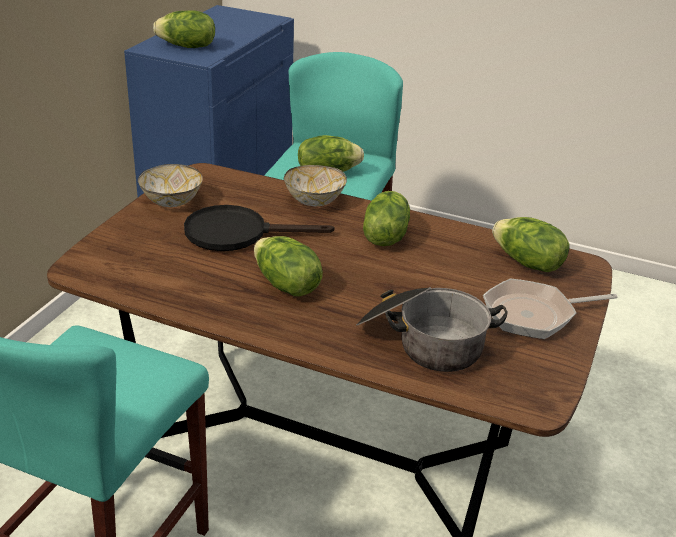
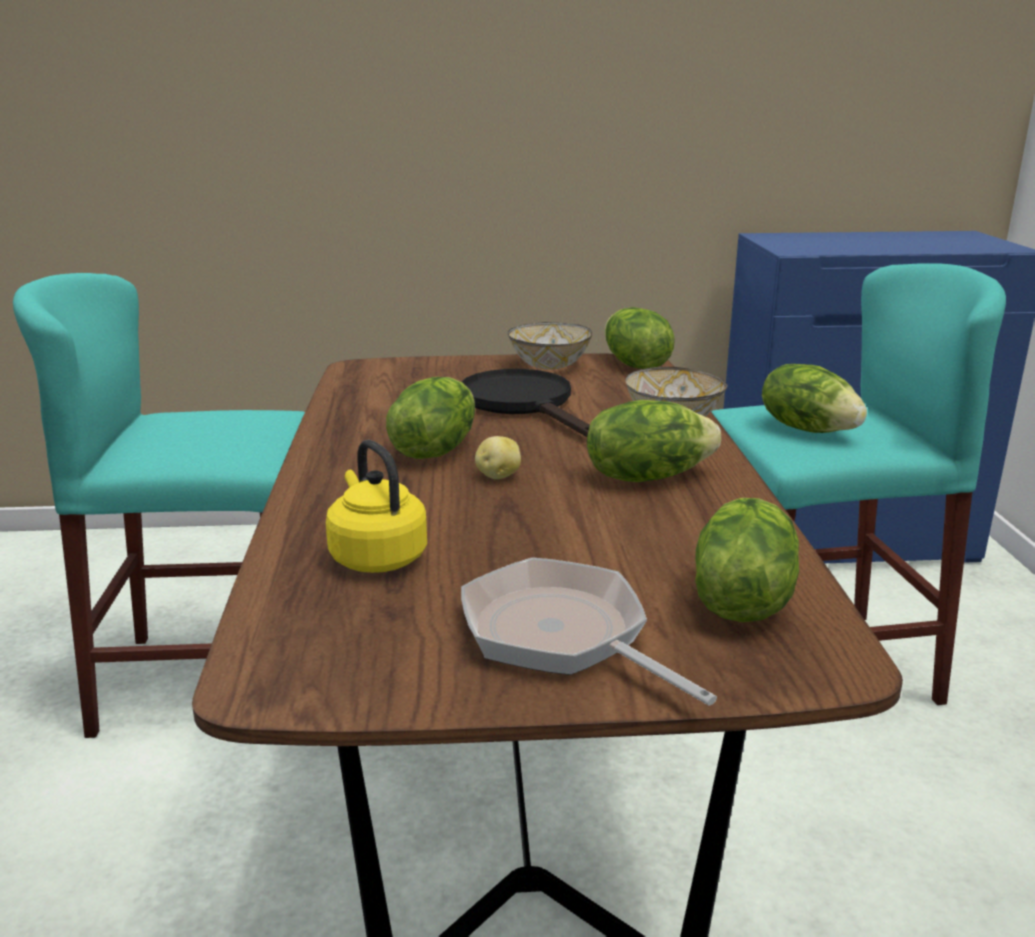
camera: 65 degrees right, 10 degrees down
(187, 47) = (811, 242): lettuce -> lettuce (634, 365)
(346, 277) = (497, 476): none -> potato
(423, 343) = (376, 556): cooking pot -> yellow kettle

